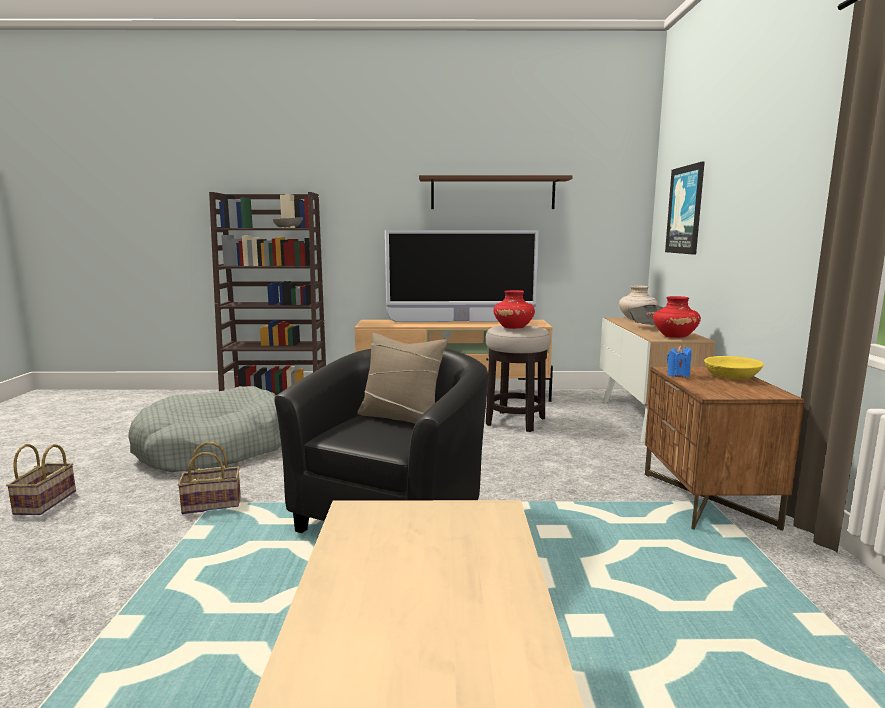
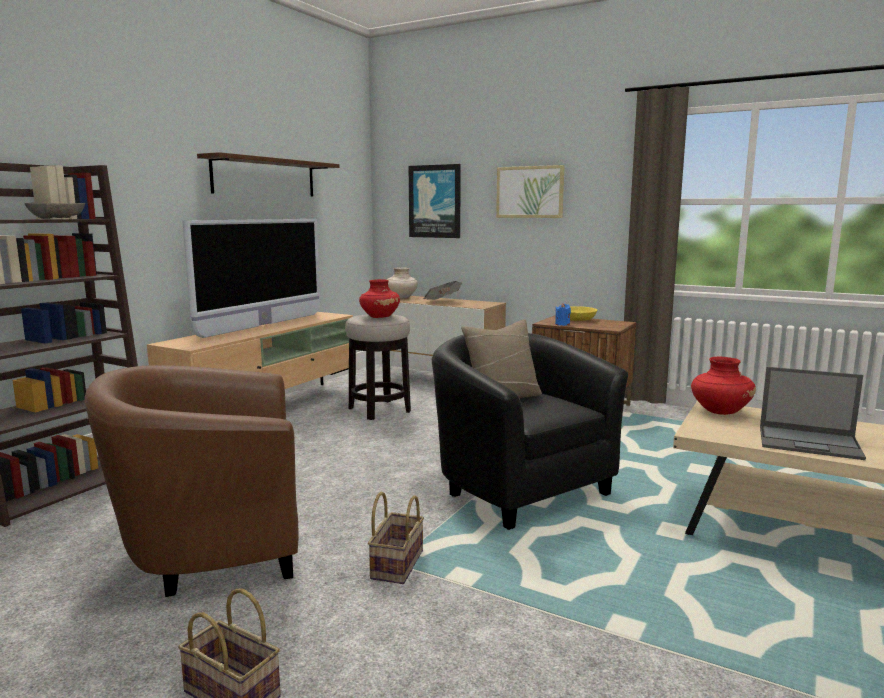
camera: 60 degrees left, 0 degrees up
(215, 448) = (210, 547): grey dog bed -> brown armchair
(369, 595) = (810, 442): none -> laptop
(674, 337) = (480, 304): red vase -> red vase (720, 411)
(752, 191) = (530, 192): none -> picture

